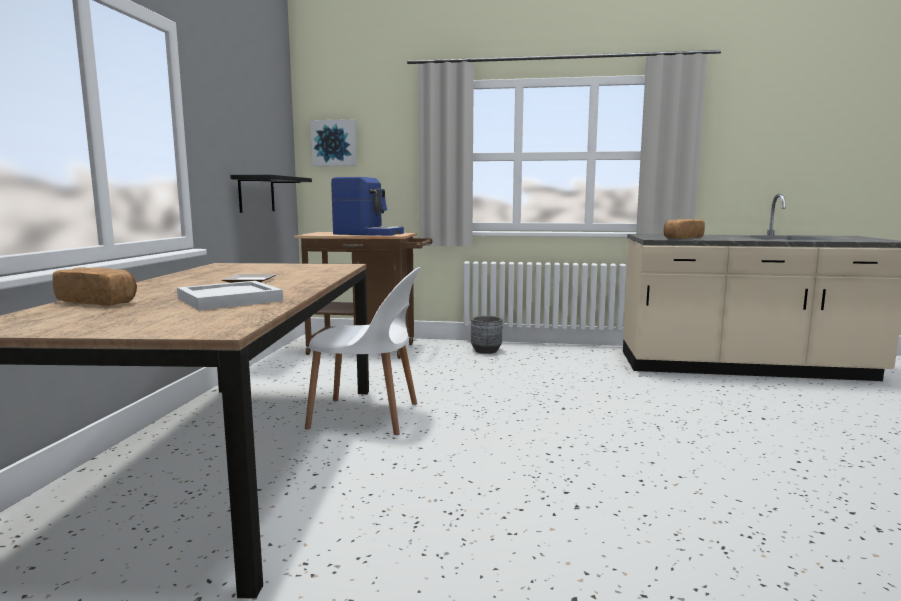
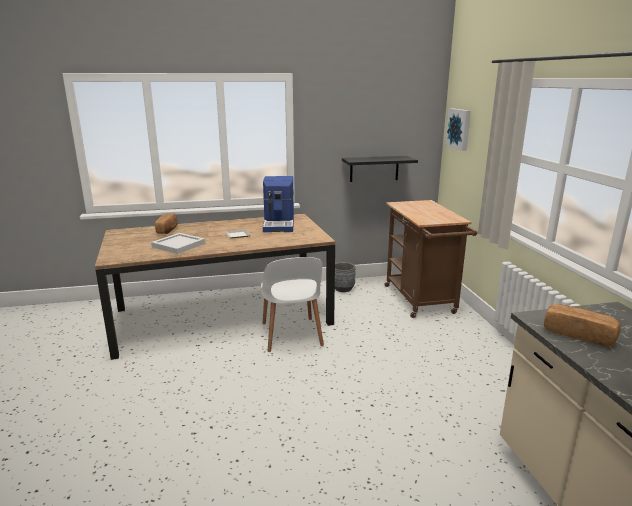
camera: 70 degrees right, 10 degrees up
(368, 234) = (427, 213): coffee machine -> coffee machine (279, 224)
(486, 351) = (478, 349): grey planter -> grey planter (343, 289)

